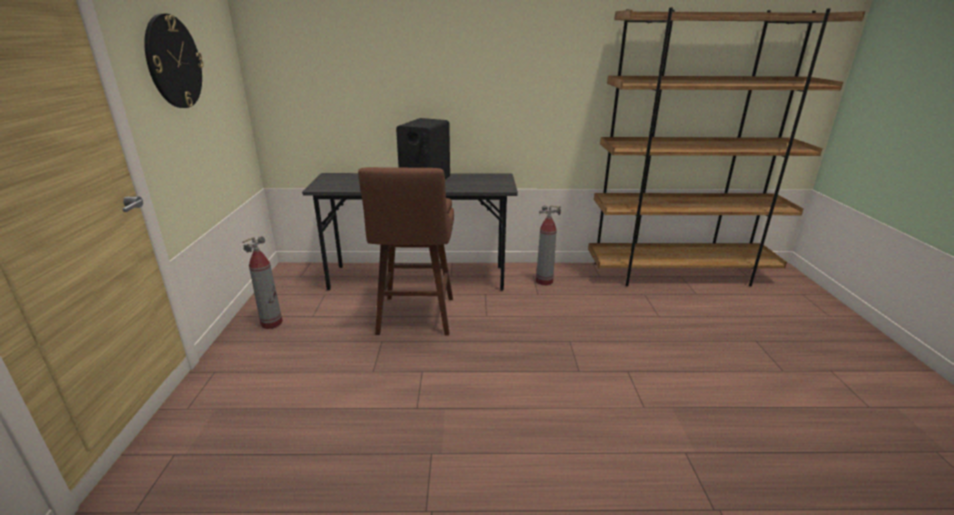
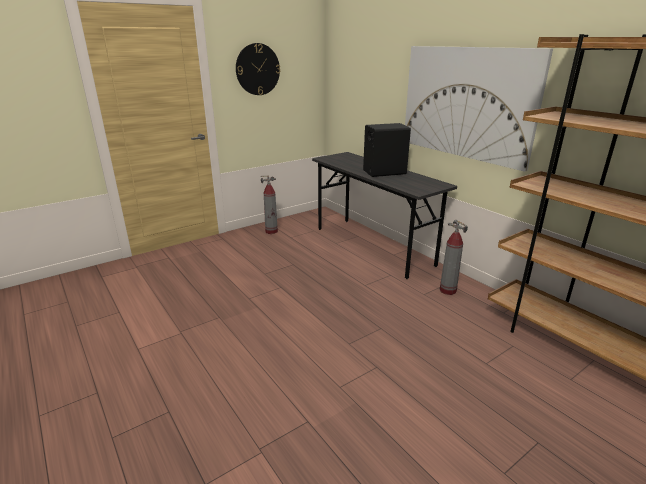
camera: 55 degrees right, 0 degrees up
(415, 318) = (328, 264): brown stool -> none
(507, 83) = (466, 103): none -> picture

